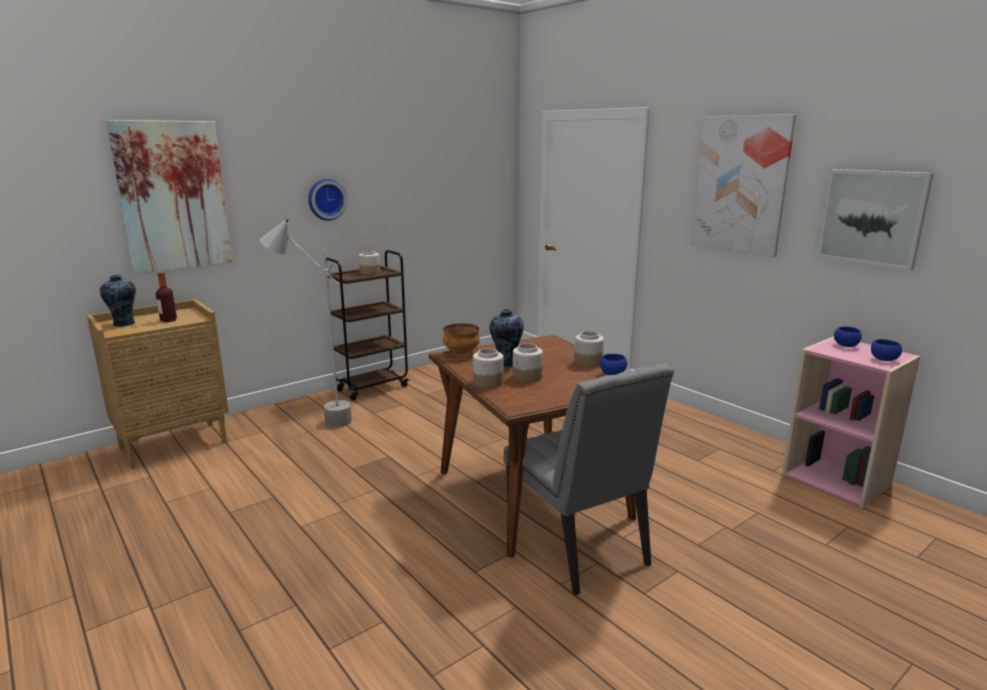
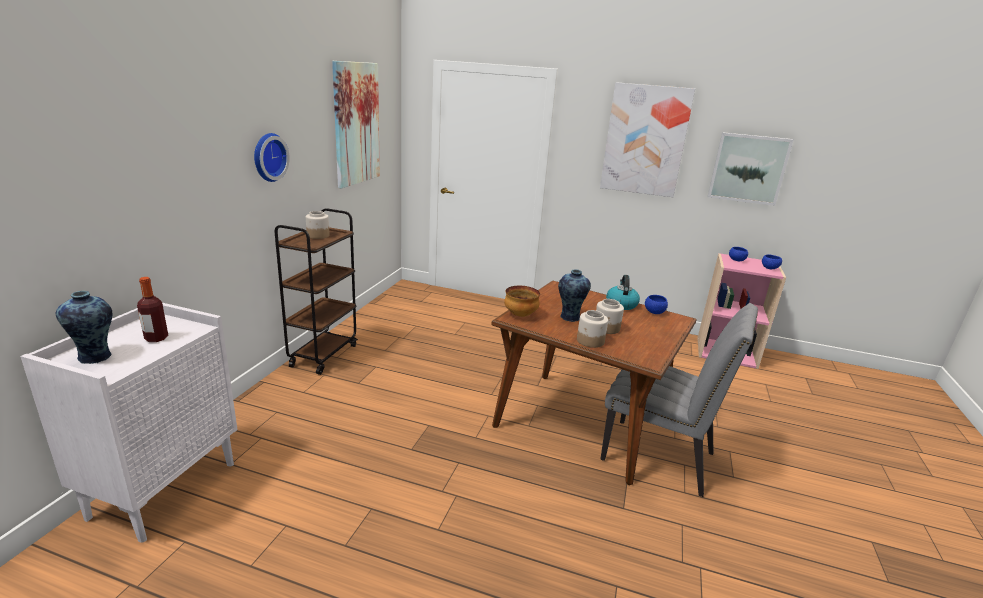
camera: 35 degrees left, 5 degrees up
(173, 196) = (114, 167): picture -> picture (356, 124)
(174, 444) = (165, 489): brown cabinet -> white cabinet
(317, 420) = (309, 407): grey floor lamp -> none
(588, 362) = (621, 304): jar -> kettle

